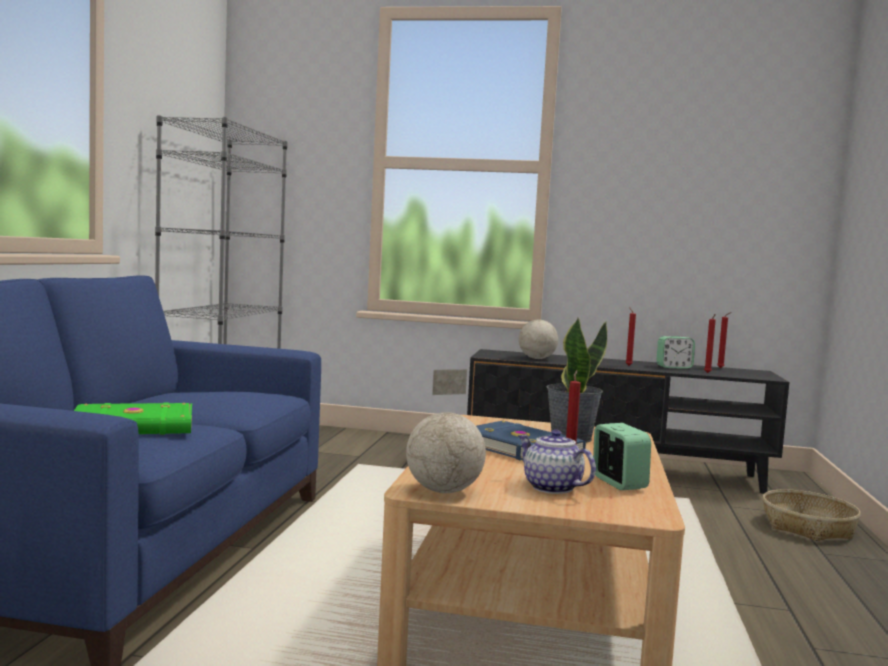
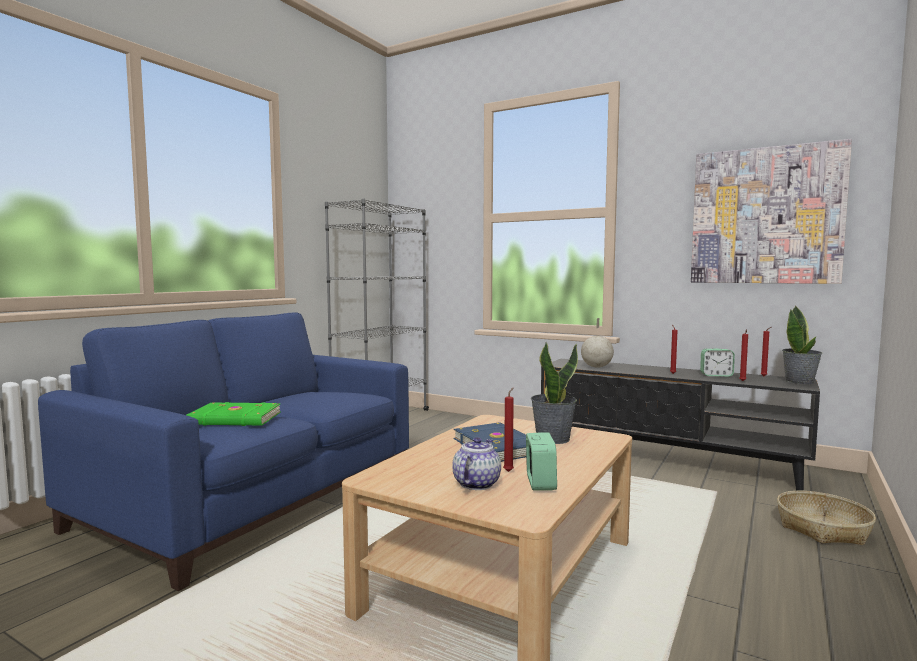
camera: 20 degrees right, 0 degrees up
(445, 491) = (388, 481): globe -> none
(550, 487) = (476, 483): teapot -> teapot turned 45 degrees clockwise
(720, 187) = (765, 216): none -> picture
(760, 373) = (800, 381): none -> potted plant

